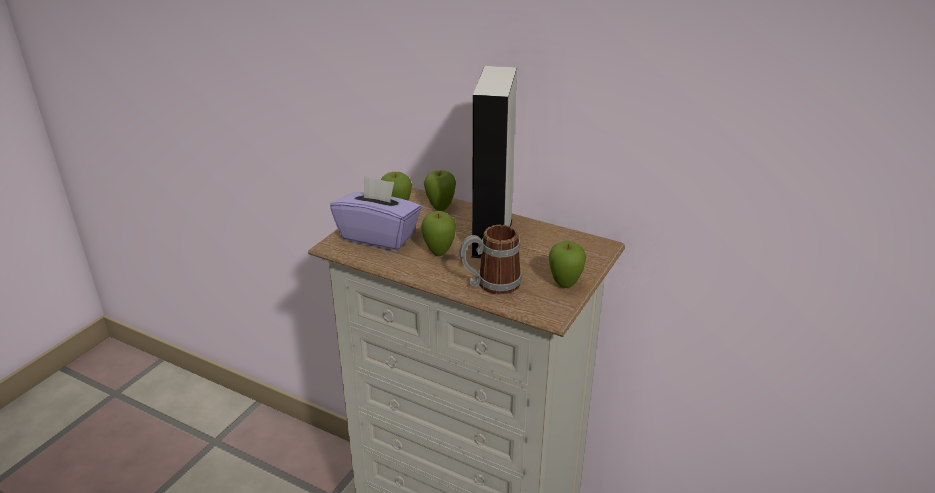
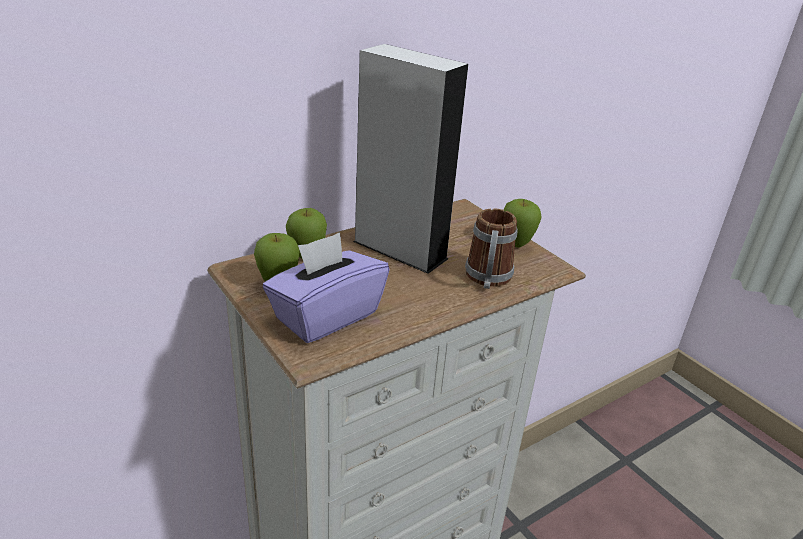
camera: 65 degrees left, 0 degrees up
(439, 253) = (402, 288): apple -> none

